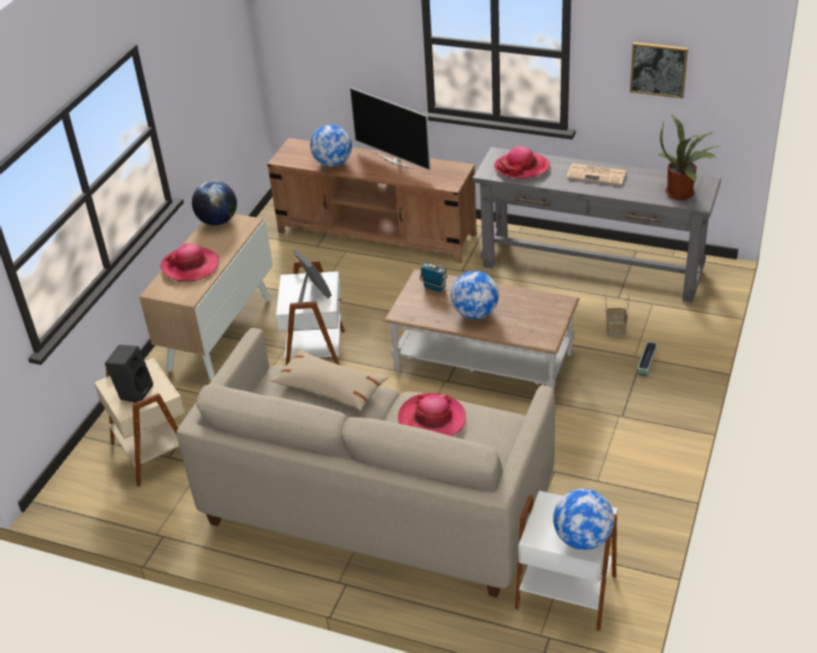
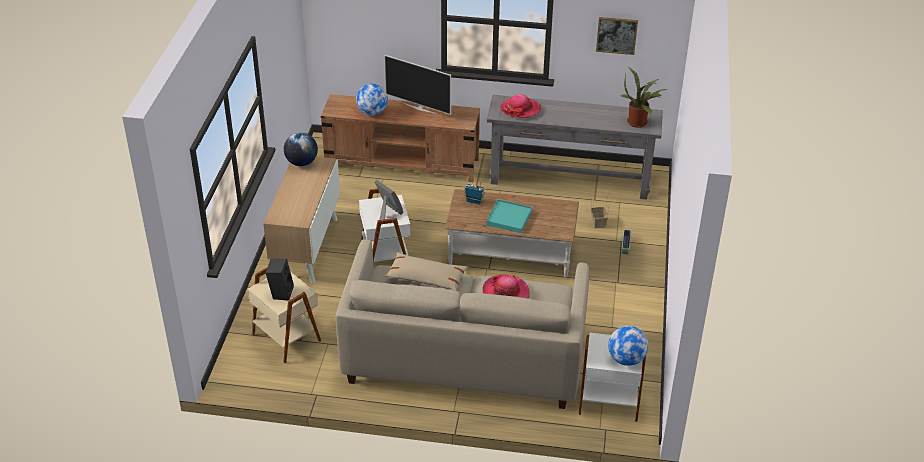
camera: 15 degrees left, 0 degrees up
(190, 266) = (294, 198): hat -> none
(475, 313) = (509, 218): globe -> turquoise tray
(597, 175) = (576, 112): newspaper -> none

